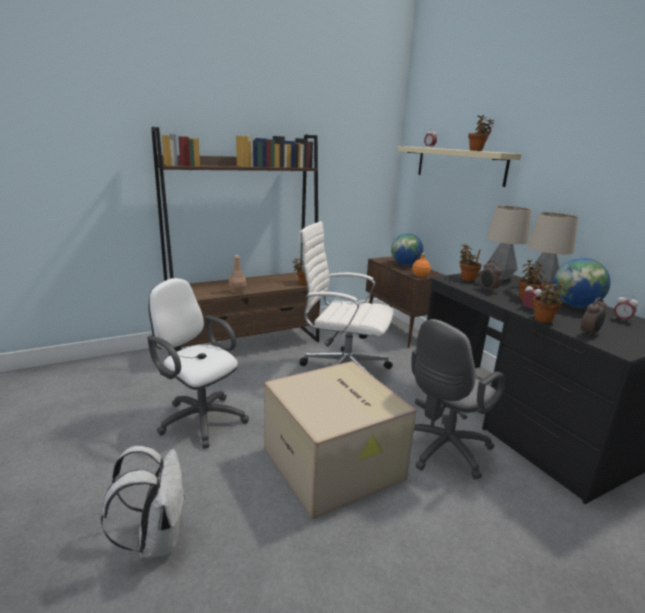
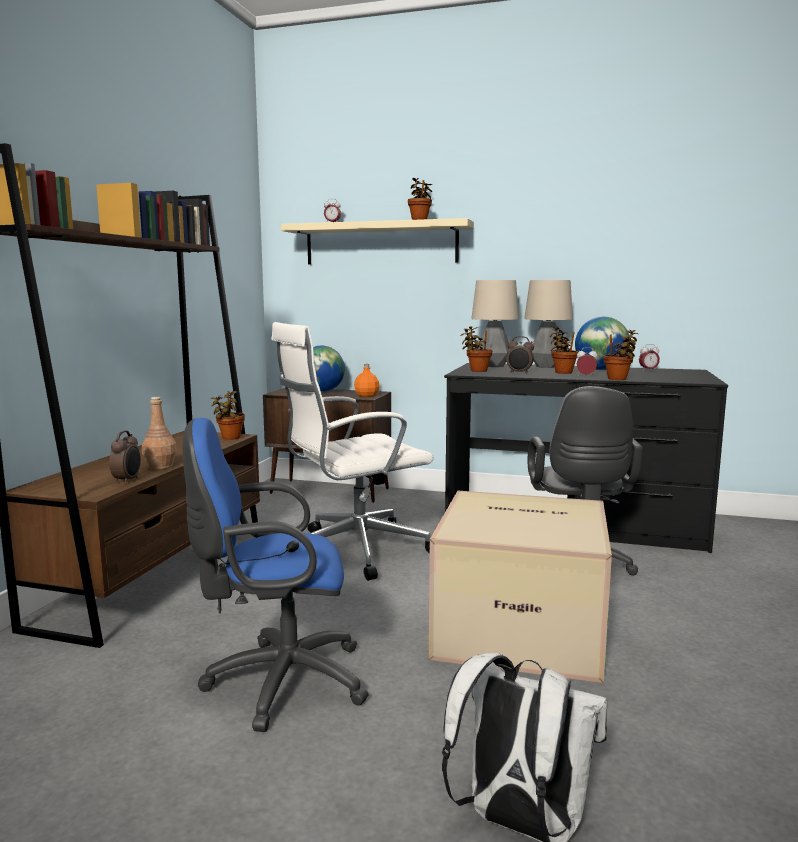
camera: 45 degrees left, 10 degrees down
(199, 418) = (278, 681): white office chair -> blue office chair
(589, 334) = (664, 379): alarm clock -> alarm clock (127, 480)

